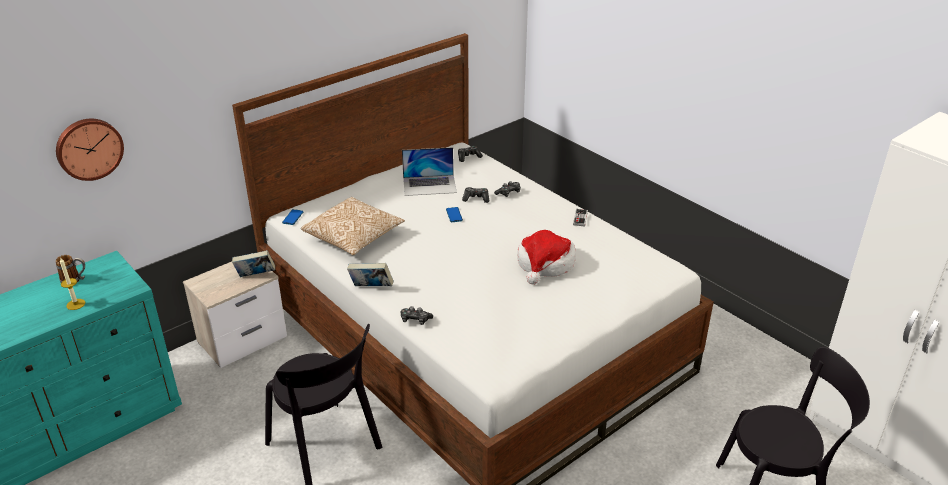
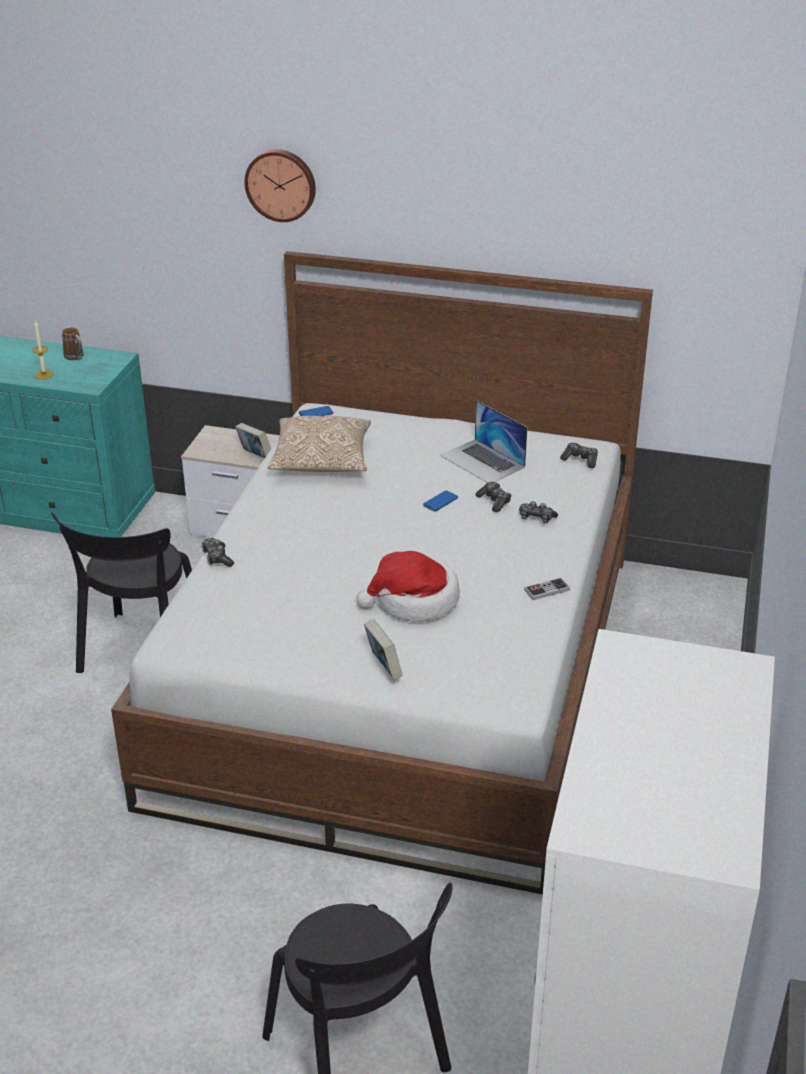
camera: 55 degrees right, 0 degrees up
(89, 148) = (132, 235): wall clock -> wall clock (281, 184)
(371, 288) = (244, 510): book -> book (383, 668)

